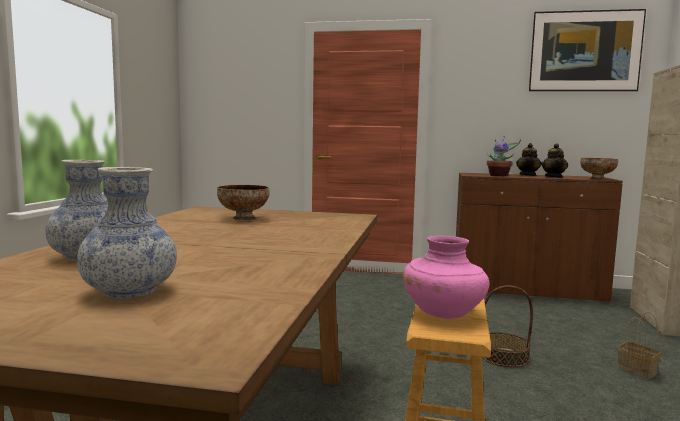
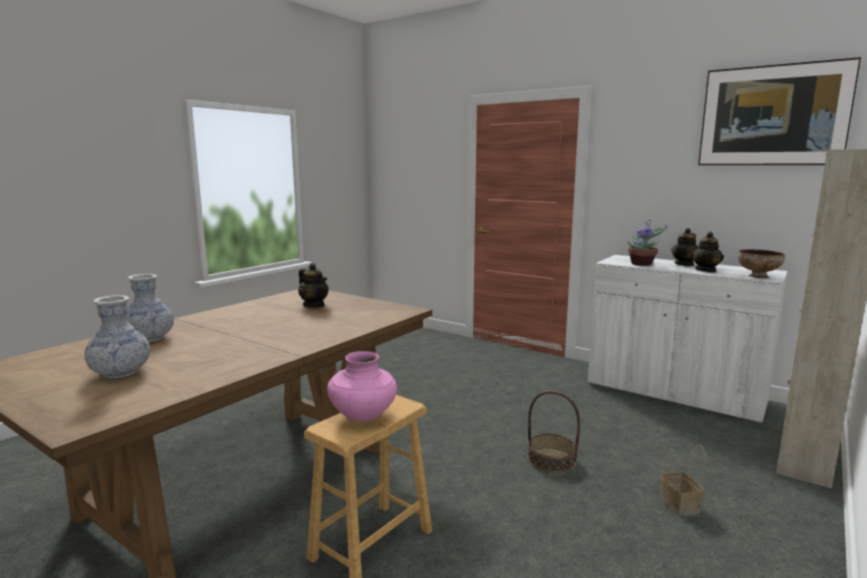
camera: 25 degrees right, 5 degrees up
(243, 218) = (314, 305): bowl -> teapot
(526, 290) = (674, 393): brown cabinet -> white cabinet

